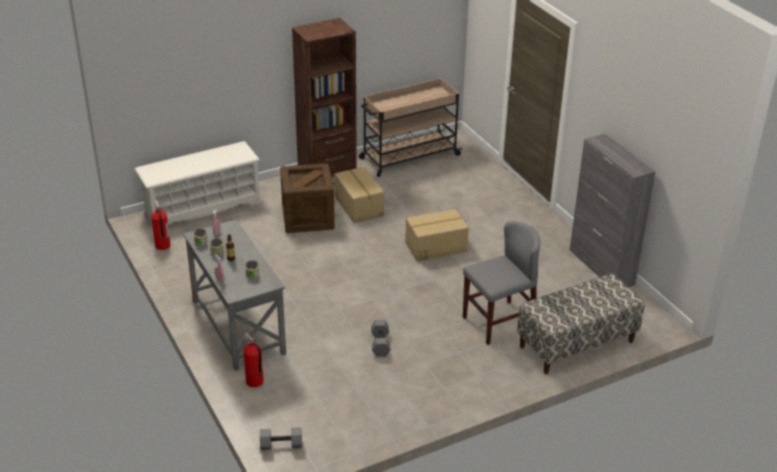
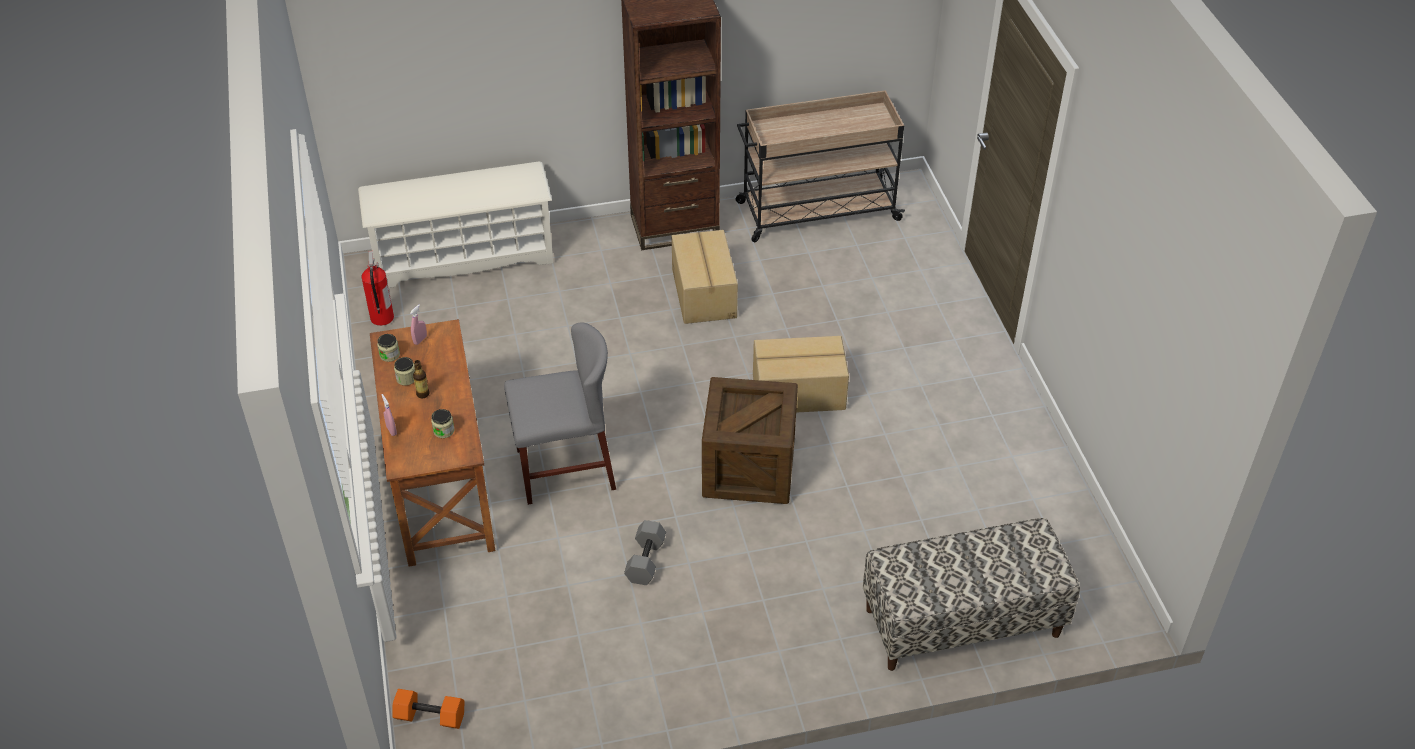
camera: 15 degrees right, 10 degrees up
(237, 327) = (440, 486): grey desk -> brown desk
(254, 382) = (431, 593): fire extinguisher -> none
(281, 445) = (429, 717): grey dumbbell -> orange dumbbell
(308, 218) = (617, 302): crate -> crate (748, 469)
(498, 322) = (848, 556): grey chair -> grey chair (565, 469)
(601, 267) = (1059, 479): grey cabinet -> none

